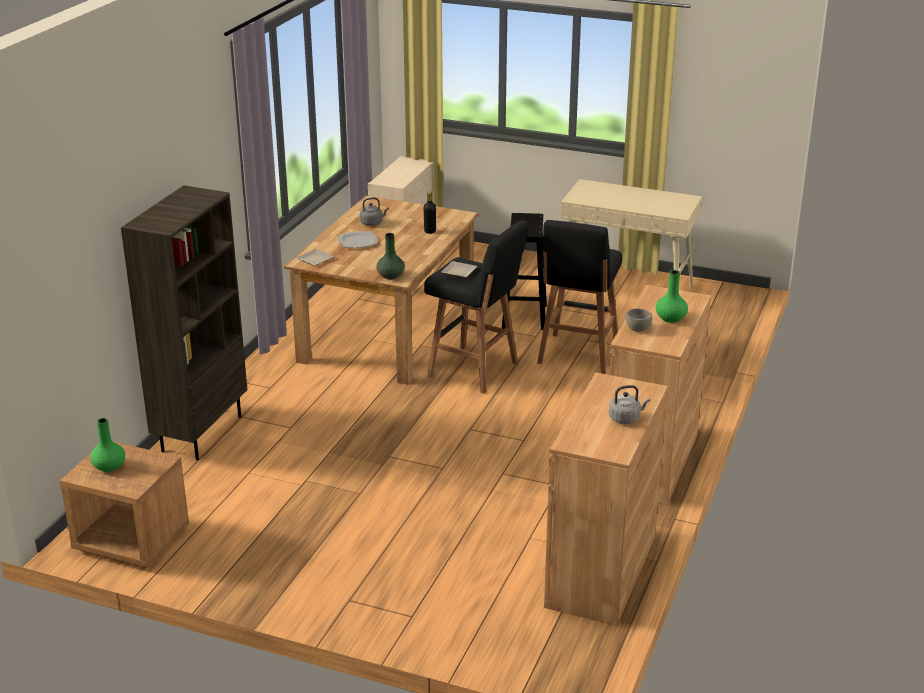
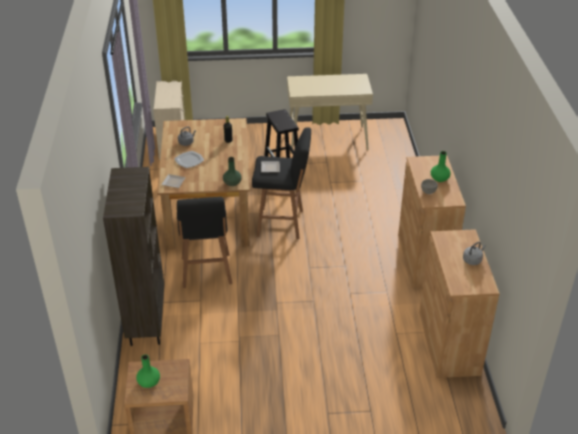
camera: 25 degrees left, 10 degrees up
(577, 355) = (333, 195): black stool -> black stool (206, 272)

